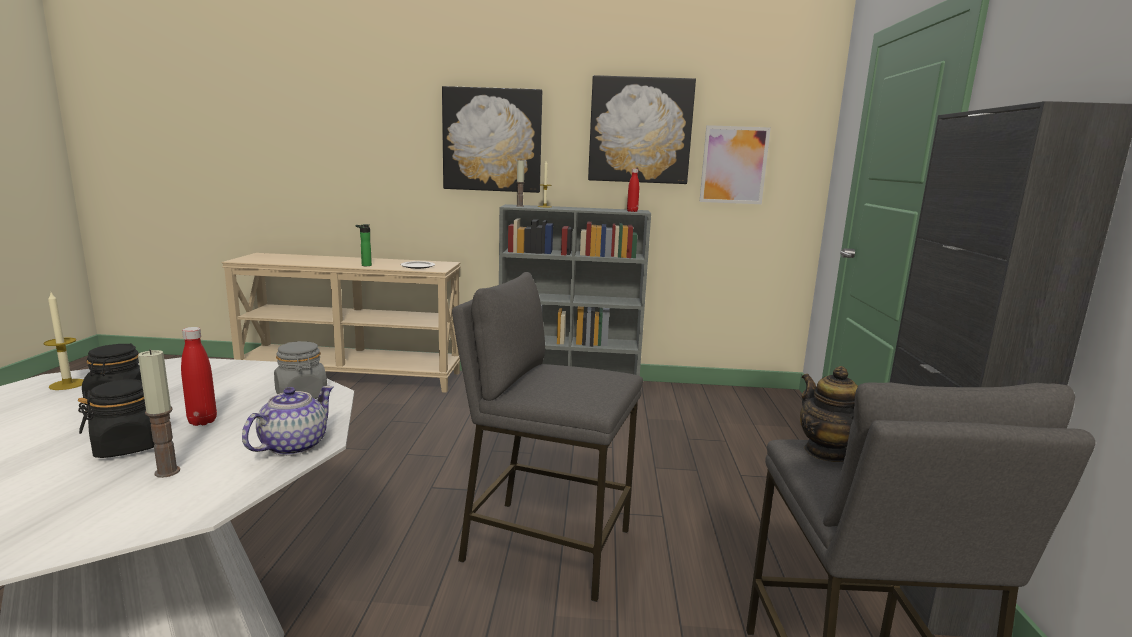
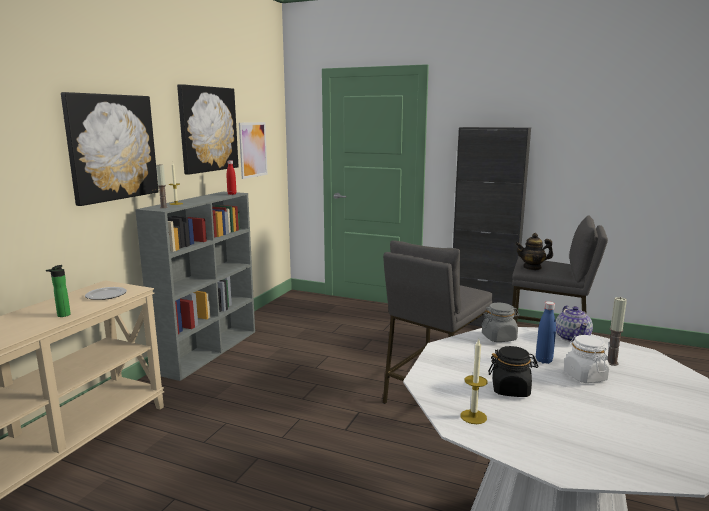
camera: 70 degrees left, 0 degrees up
(128, 446) = (584, 376): black jar -> white jar
(202, 421) = (543, 360): red bottle -> blue bottle
(292, 446) = (572, 338): teapot -> teapot turned 135 degrees counterclockwise

